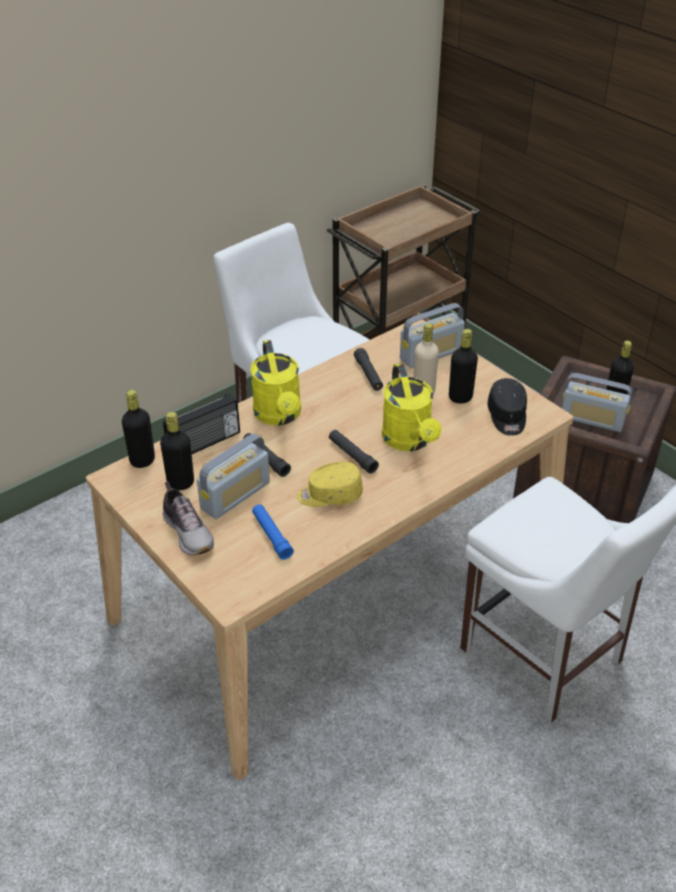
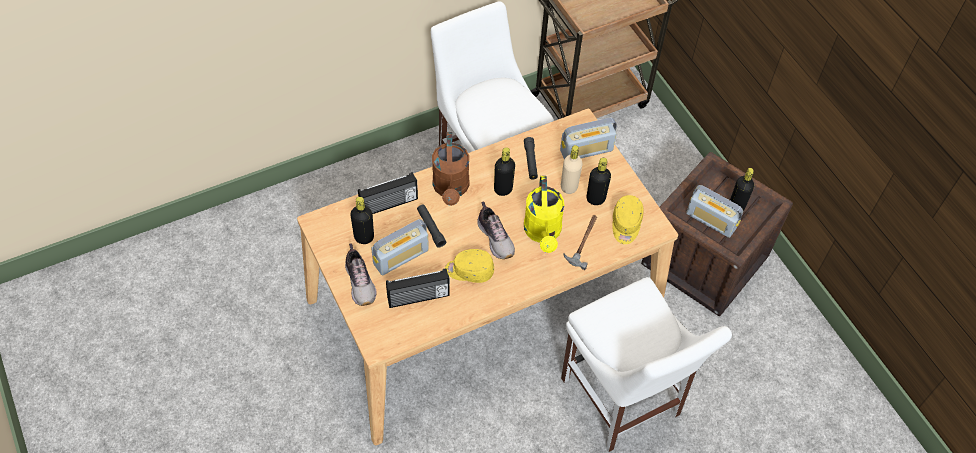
camera: 10 degrees right, 15 degrees up
(142, 460) = (340, 211): black bottle -> black bottle (503, 189)
(272, 536) = (418, 298): blue flashlight -> radio
(279, 416) = (451, 189): yellow watering can -> brown watering can
(352, 456) = (496, 238): black flashlight -> shoe
(462, 441) = (583, 241): none -> hammer
(507, 416) = (626, 225): black cap -> yellow cap

